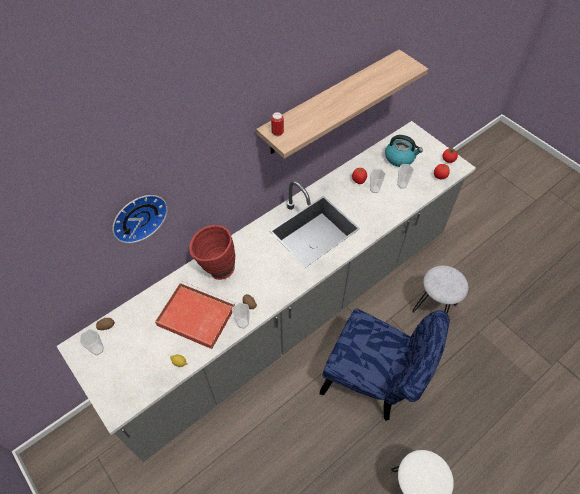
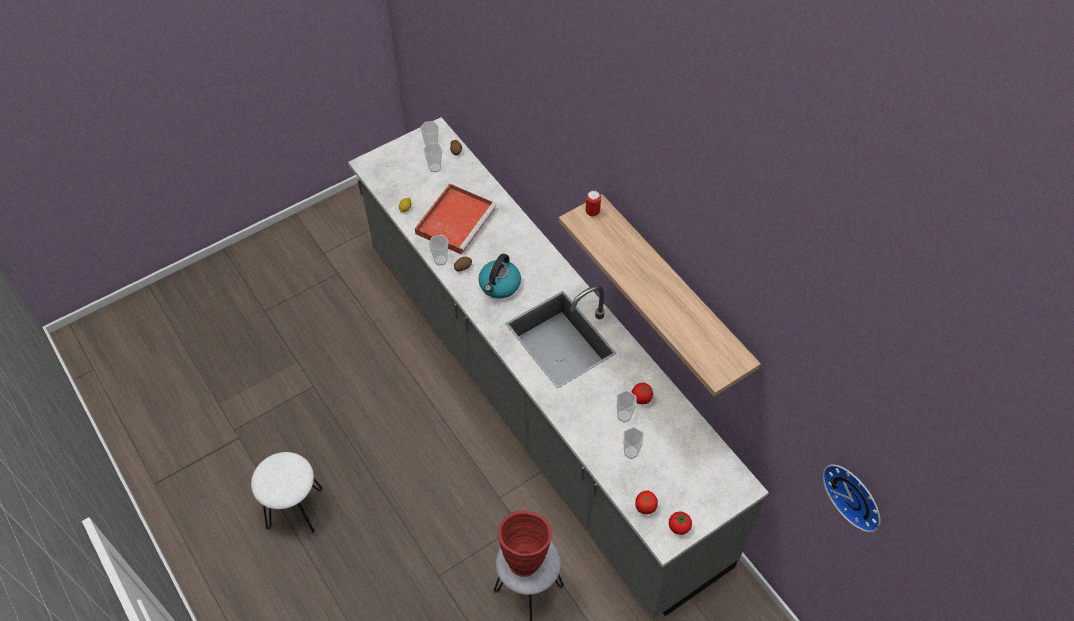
camera: 95 degrees right, 0 degrees up
(127, 342) = (434, 168): none -> cup
(138, 216) = (510, 115): wall clock -> wall clock (855, 494)
(216, 270) = (511, 238): red vase -> red vase (524, 556)
(374, 381) = (430, 489): blue chair -> none
(400, 158) = (684, 459): kettle -> kettle (499, 285)

